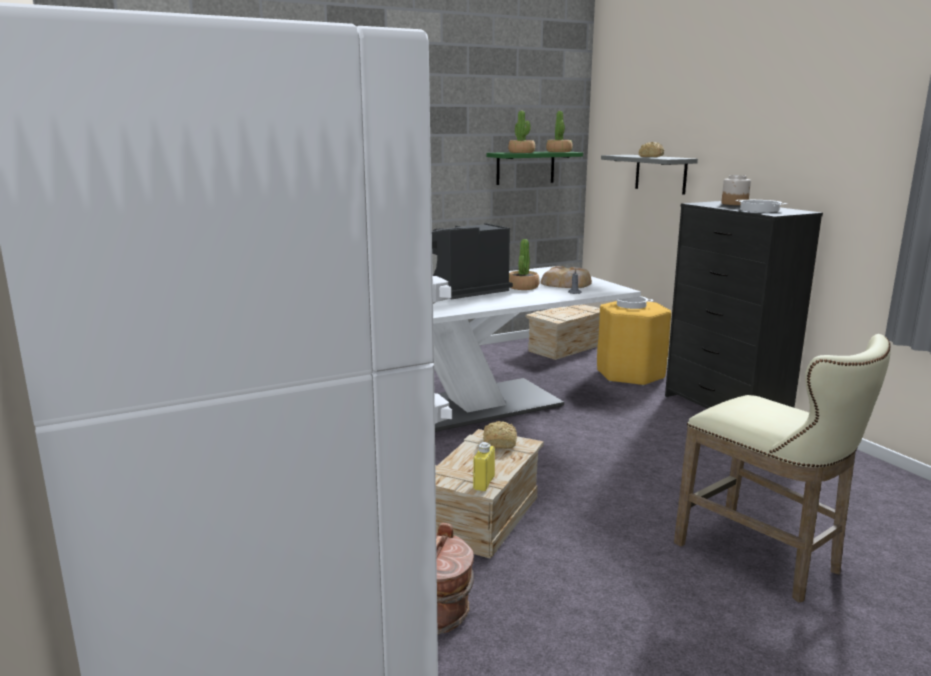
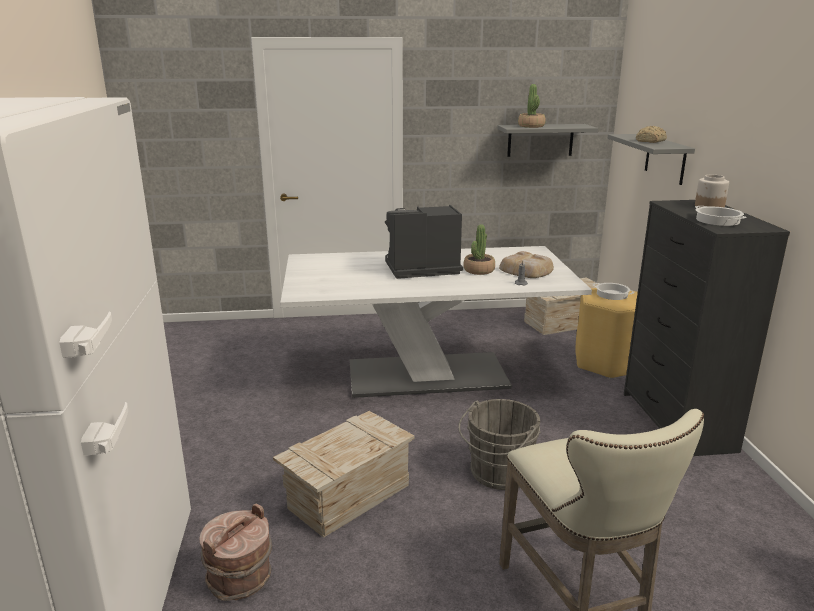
camera: 20 degrees right, 5 degrees up
(484, 483) = (322, 470): yellow bottle -> none
(500, 442) = (373, 429): bread -> none
(525, 167) = (540, 140): green shelf -> grey shelf
(559, 151) = (574, 126): potted plant -> none
(610, 474) = (497, 474): none -> grey bucket

